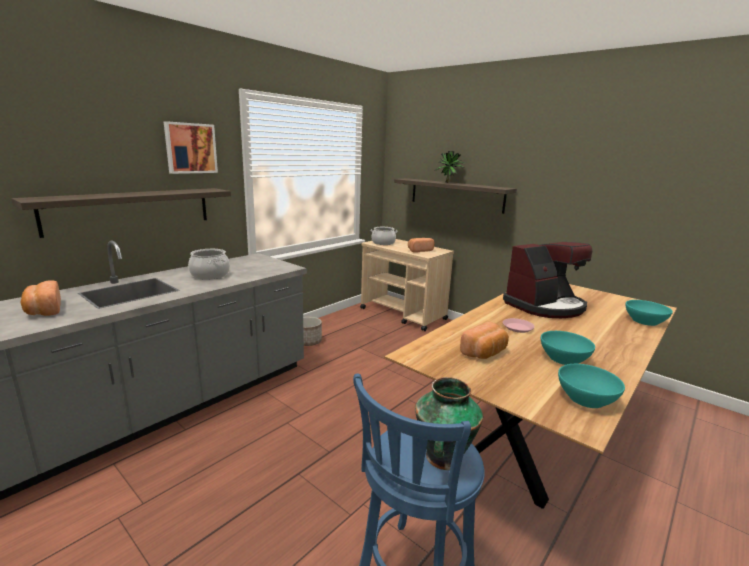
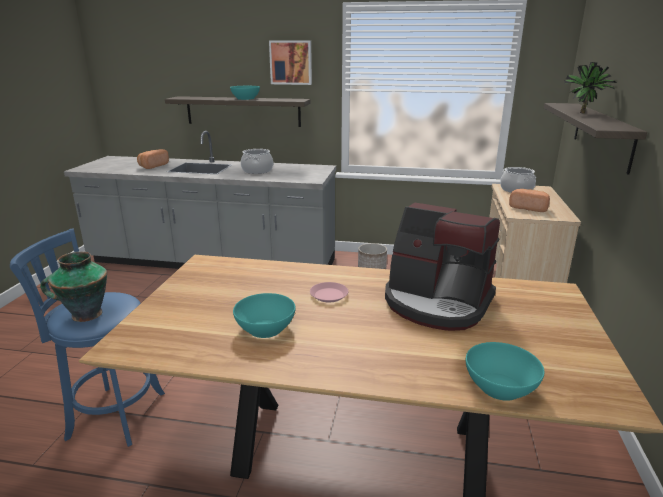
camera: 60 degrees right, 5 degrees up
(485, 353) = (239, 288): bread -> none
(586, 398) = (174, 347): turquoise bowl -> turquoise bowl (245, 98)

